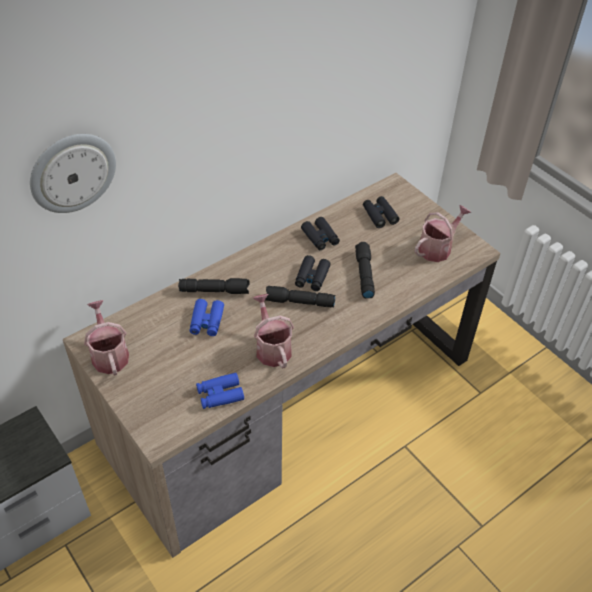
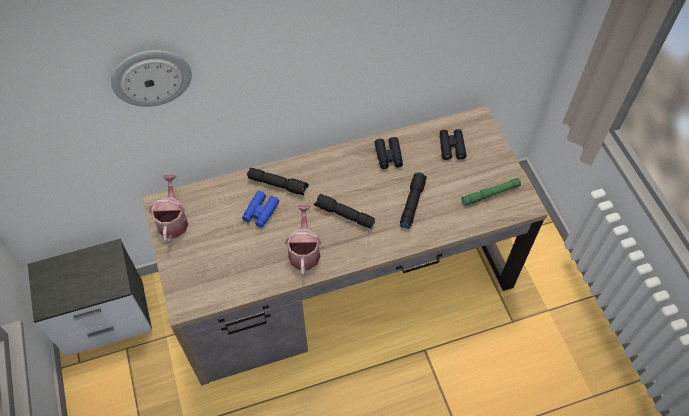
camera: 20 degrees right, 10 degrees up
(220, 394) = (246, 282): blue binoculars -> none
(312, 277) = (365, 194): black binoculars -> none
(437, 248) = (490, 194): watering can -> green flashlight

